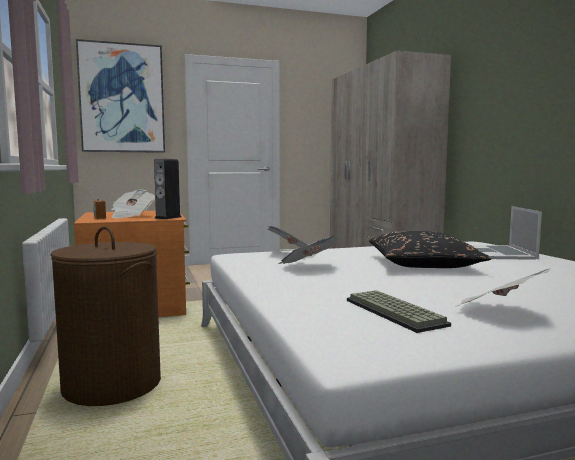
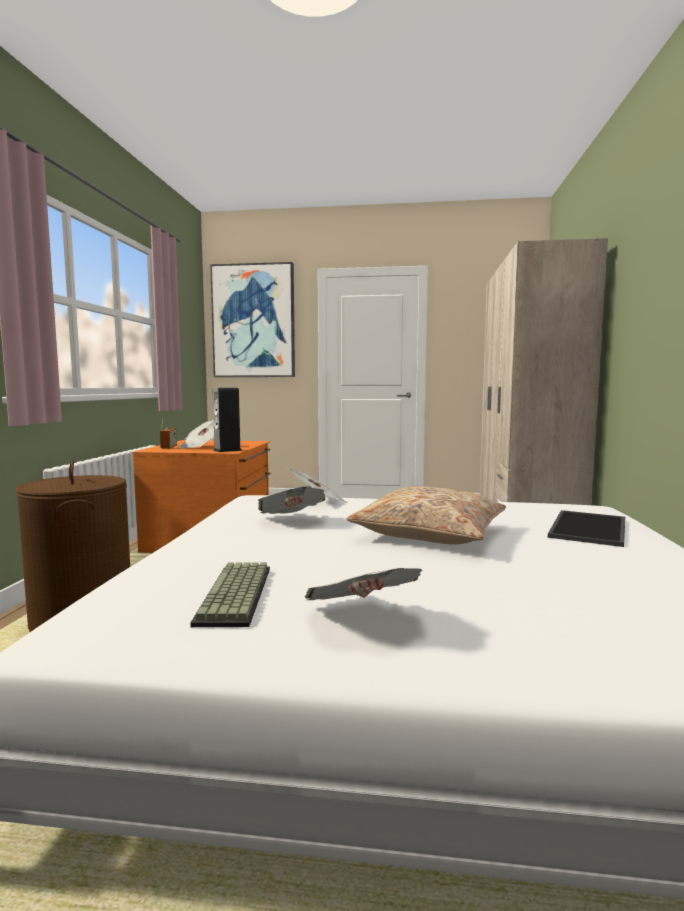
camera: 25 degrees right, 0 degrees up
(423, 263) = (430, 533): black pillow -> beige pillow
(500, 253) = (590, 528): laptop -> tray

